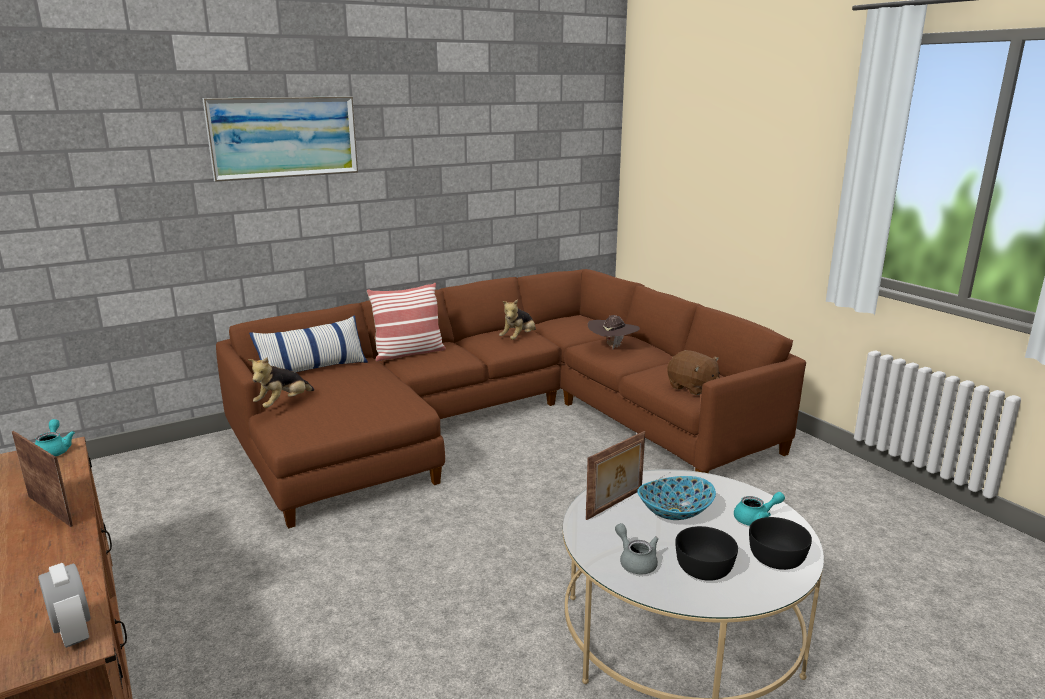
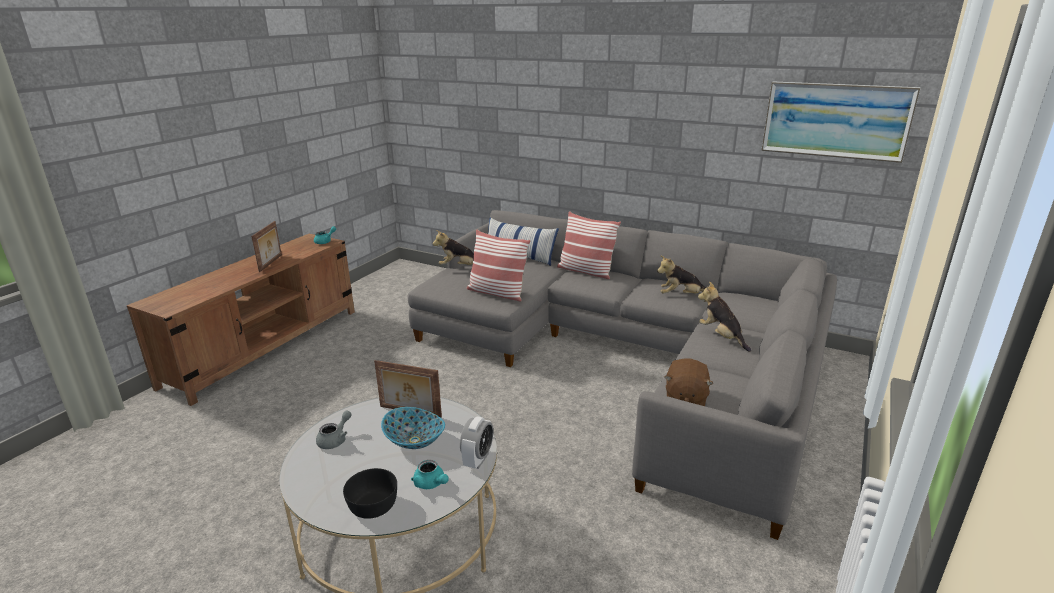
camera: 60 degrees right, 5 degrees up
(73, 632) = (178, 305): alarm clock -> alarm clock (478, 459)
(284, 137) = (554, 83): picture -> picture (835, 120)
(382, 404) = (497, 293): none -> pillow
(501, 421) = (627, 357): brown sofa -> grey sofa
(612, 347) = (721, 336): brown hat -> plush toy
(704, 569) = (339, 472): black bowl -> none

